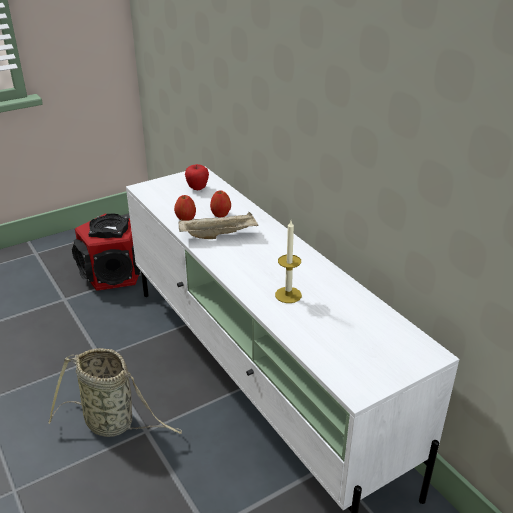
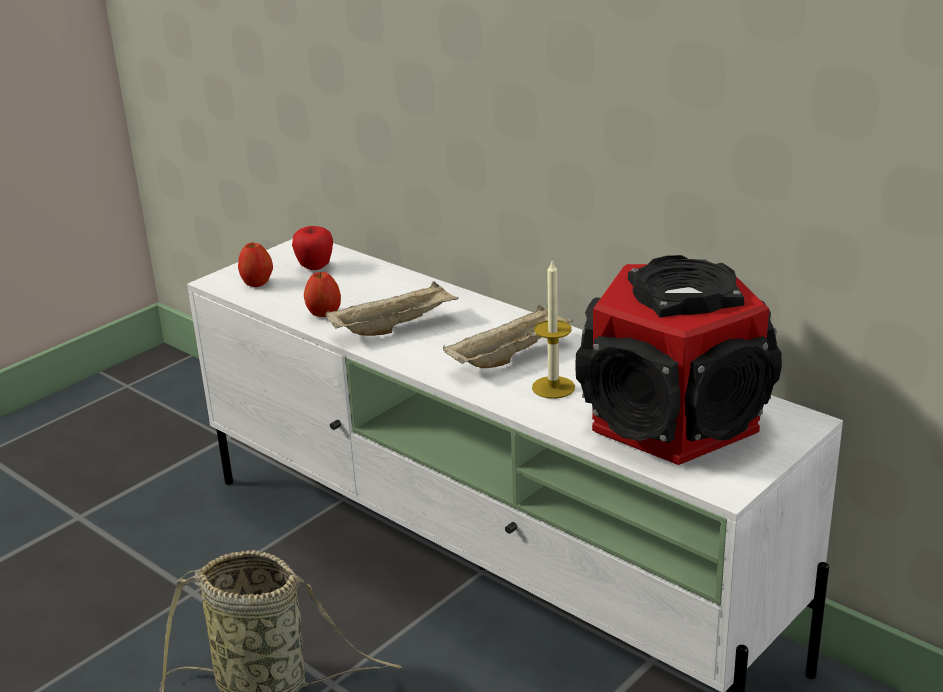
camera: 15 degrees left, 5 degrees down
(113, 273) = (151, 459): speaker -> speaker (671, 419)
(221, 215) = (378, 298): apple -> apple (257, 283)
(273, 268) = (509, 356): none -> beige tray

